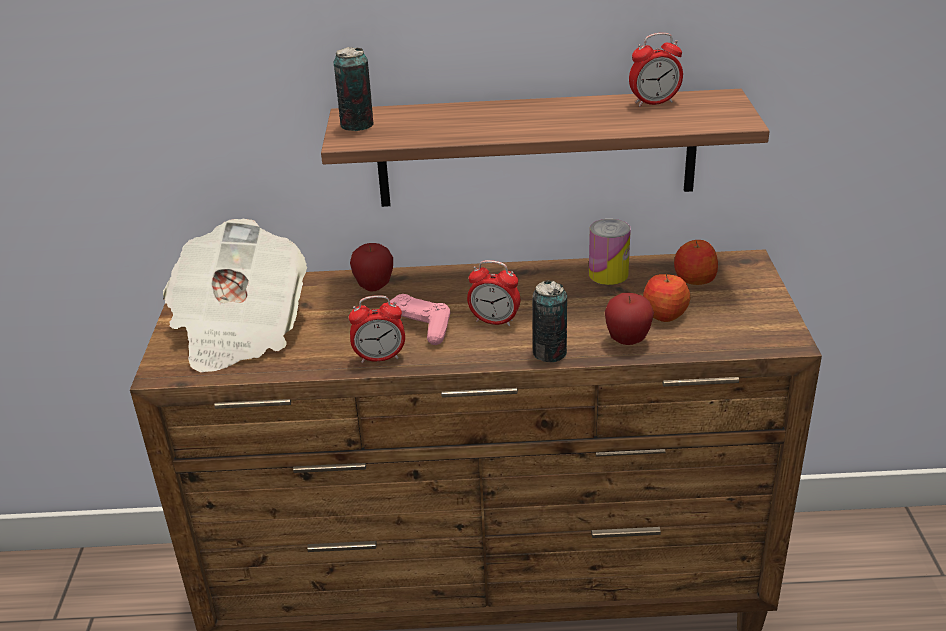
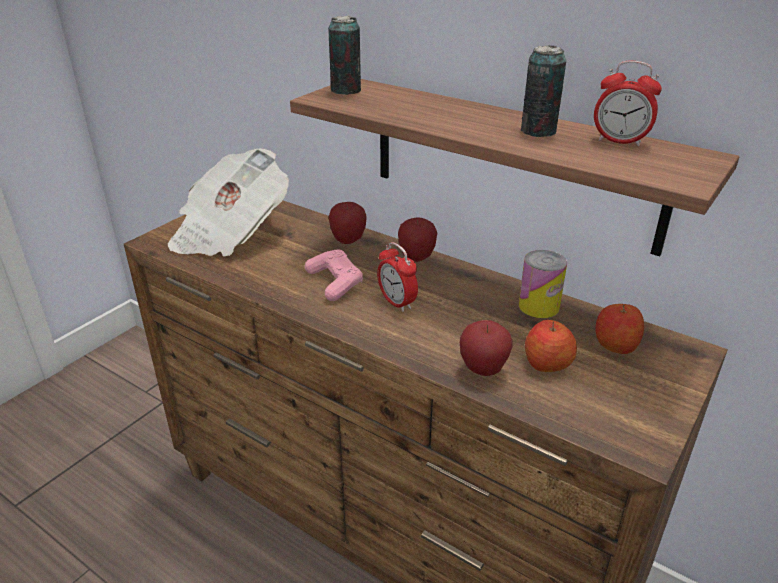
camera: 35 degrees right, 0 degrees up
(380, 358) = (282, 292): alarm clock -> none
(459, 276) = (416, 258): none -> apple
(549, 353) = (404, 348): can -> can (538, 131)

